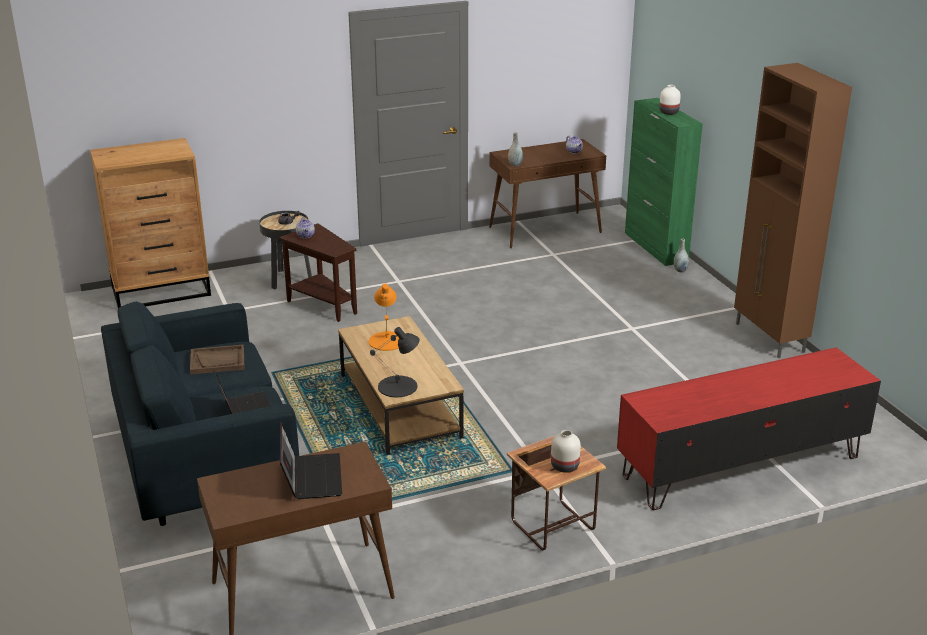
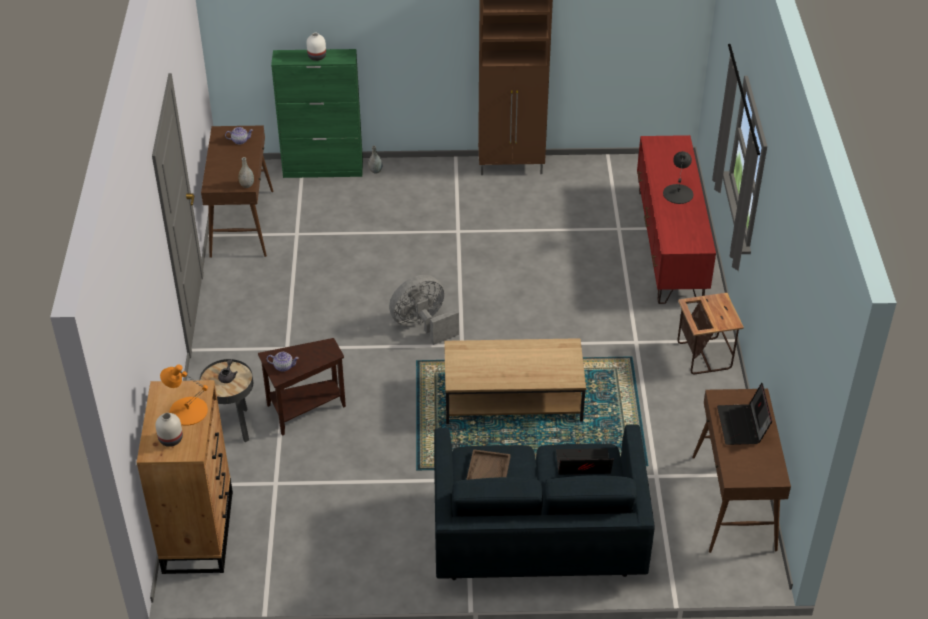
camera: 70 degrees left, 15 degrees up
(311, 477) = (742, 426): laptop -> laptop turned 105 degrees counterclockwise
(387, 341) = (482, 364): orange table lamp -> orange table lamp (188, 411)
(398, 386) = (560, 373): black table lamp -> black table lamp (678, 193)
(473, 337) = (423, 326): none -> grey fan
(564, 467) = (721, 311): white vase -> white vase (171, 439)

